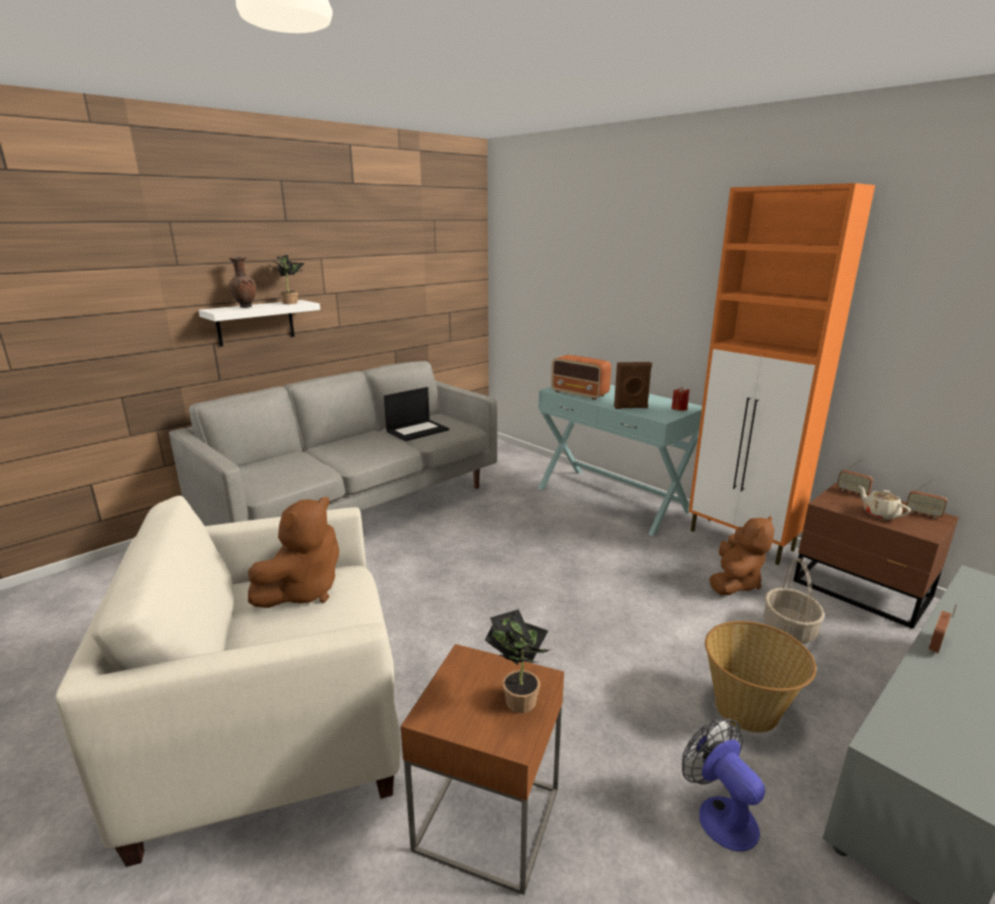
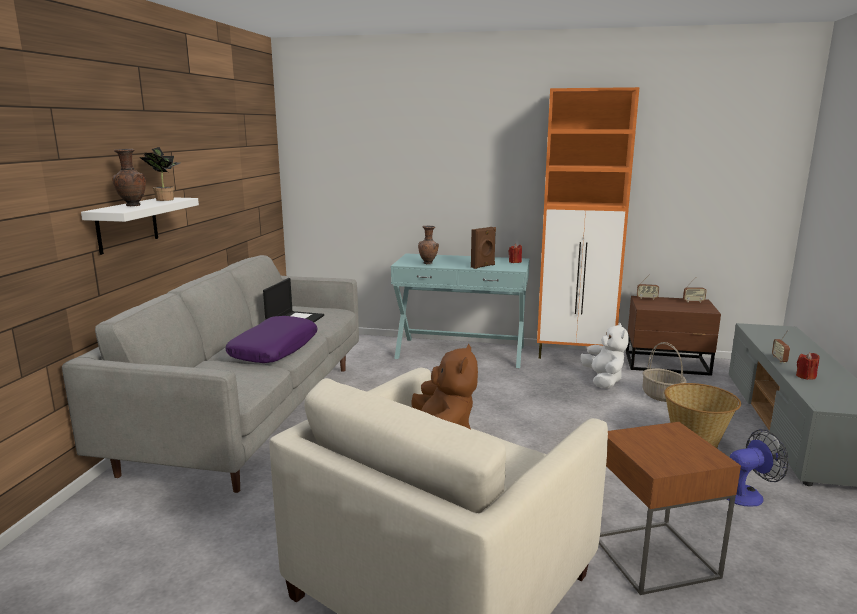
camera: 35 degrees left, 5 degrees down
(357, 454) = (274, 349): none -> purple pillow
(517, 698) = (682, 441): potted plant -> none
(580, 394) = (428, 263): radio -> brown vase
(719, 813) = (748, 494): fan -> fan turned 135 degrees clockwise
(734, 583) = (603, 380): brown plush toy -> white plush toy
(879, 514) = (676, 306): beige teapot -> none
(937, 688) = (805, 376): none -> red candle

